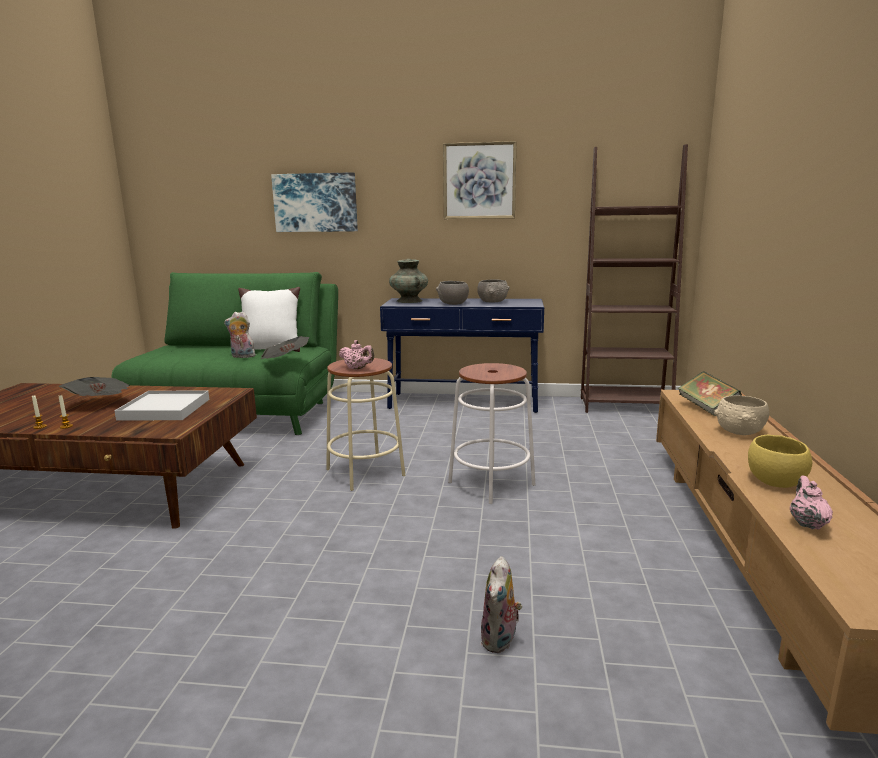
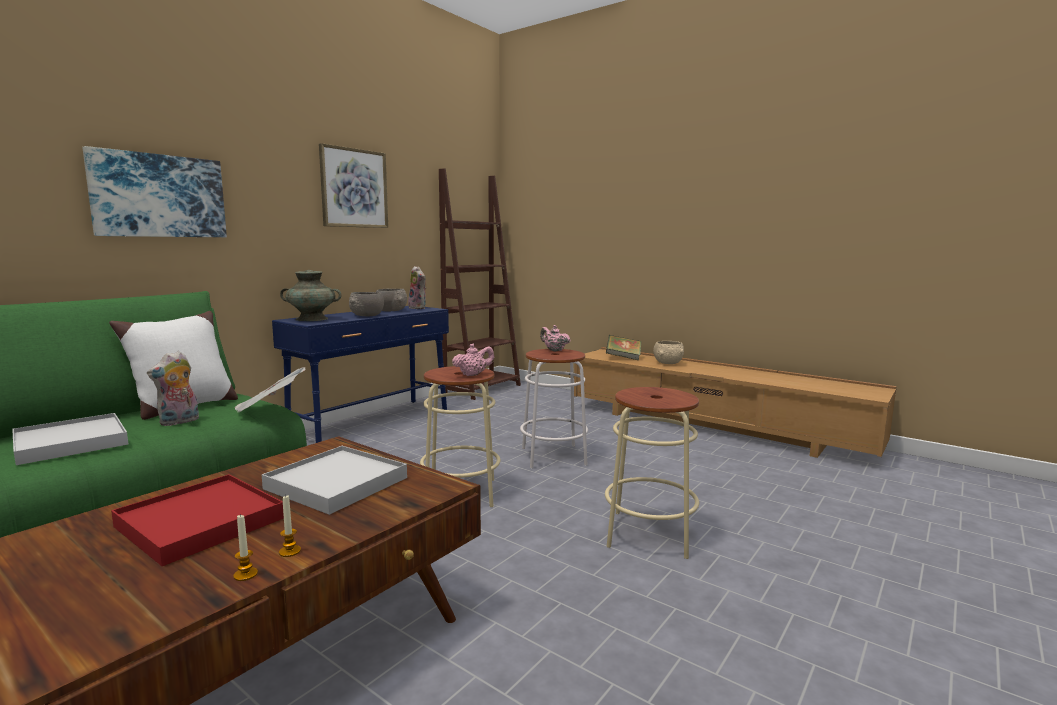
camera: 60 degrees left, 5 degrees down
(100, 403) = (200, 522): newspaper -> red tray
(193, 354) = (71, 443): none -> white tray
(360, 571) = (649, 533): none -> beige stool
(500, 640) = (769, 509): plush toy -> plush toy (419, 308)
(774, 480) = (740, 375): yellow bowl -> none
(807, 523) = (792, 383): pink teapot -> pink teapot (554, 350)

